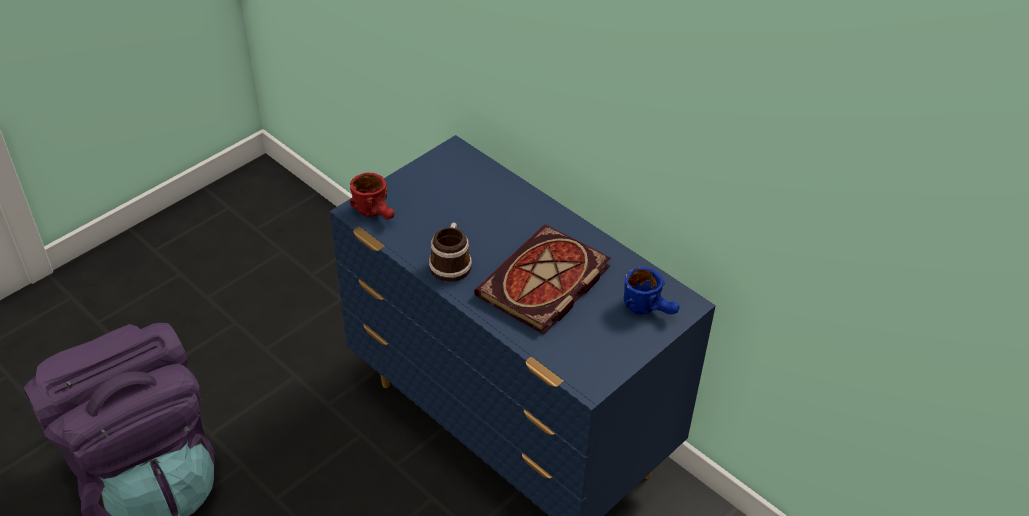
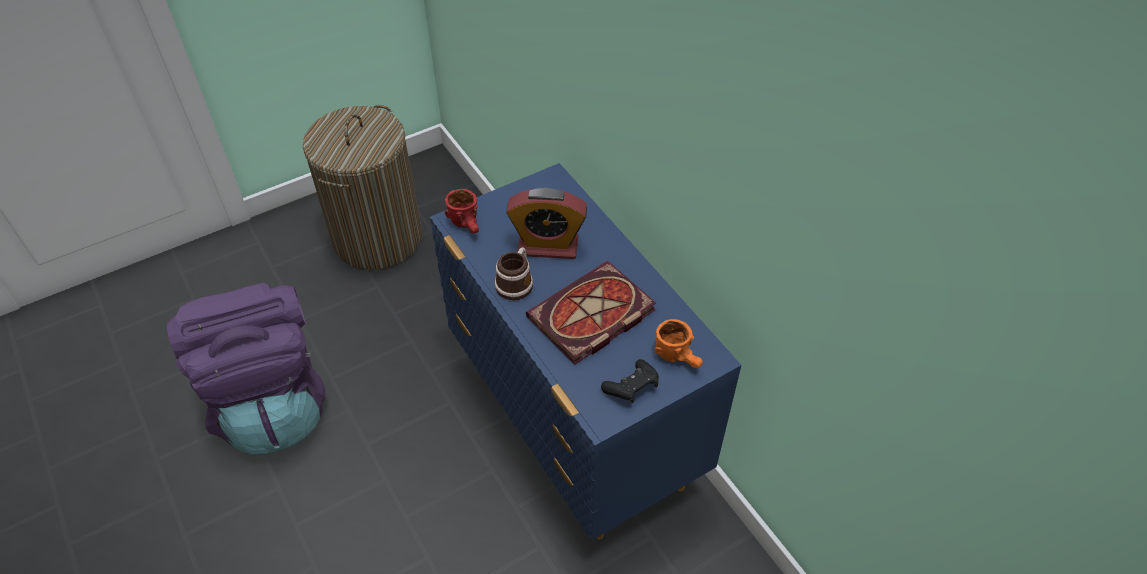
camera: 15 degrees right, 5 degrees up
(219, 269) = (377, 238): none -> laundry basket
(473, 221) = (547, 246): none -> alarm clock
(611, 347) = (632, 388): none -> black game controller
(650, 308) = (680, 357): blue mug -> orange mug

